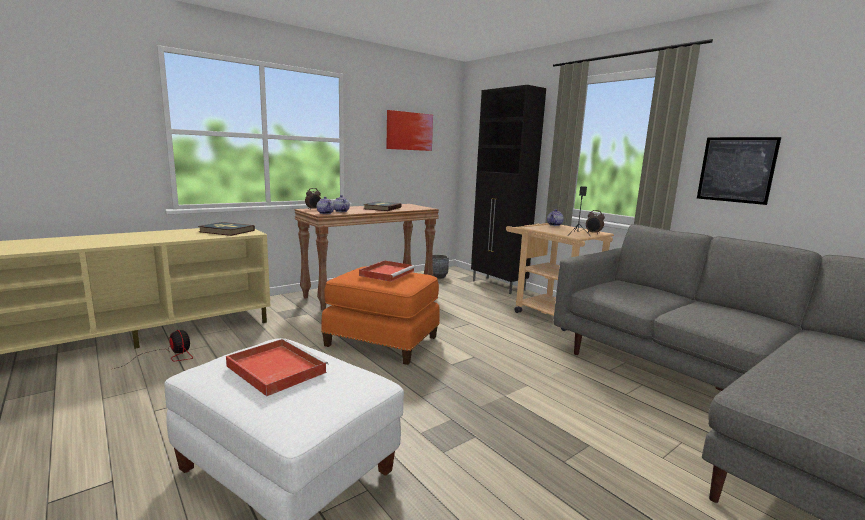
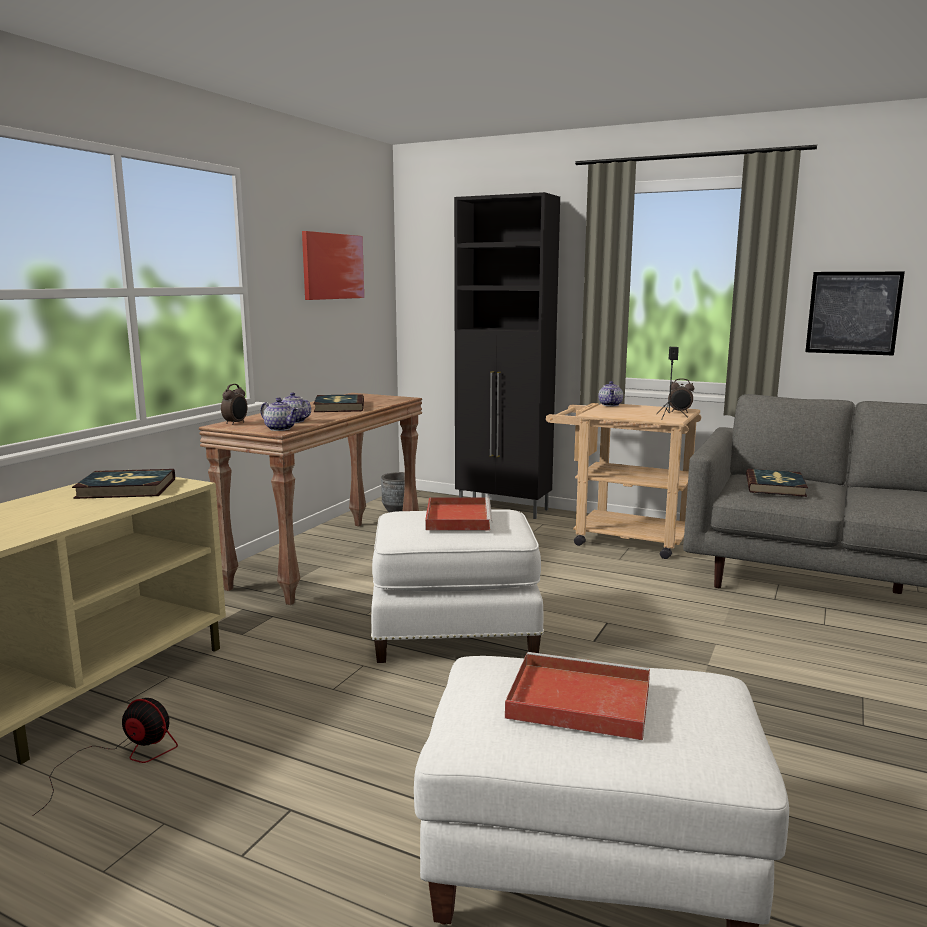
camera: 25 degrees left, 0 degrees up
(383, 340) = (454, 631): orange ottoman -> white ottoman
(625, 290) = (775, 486): none -> book

